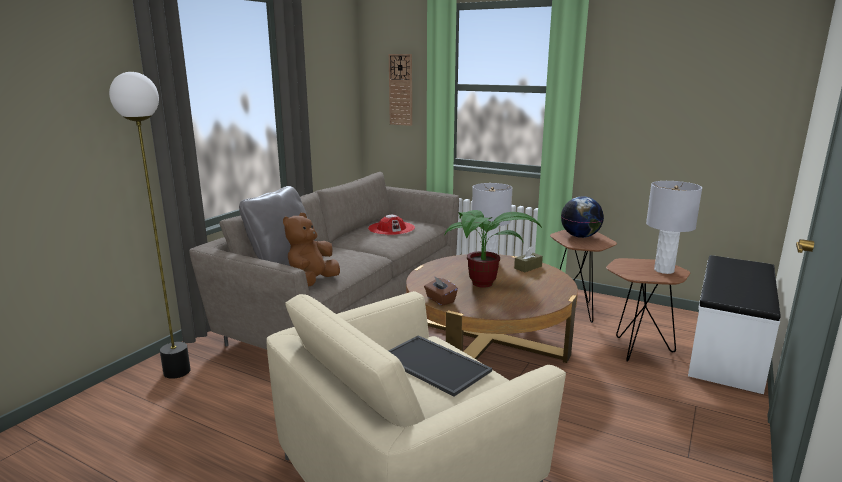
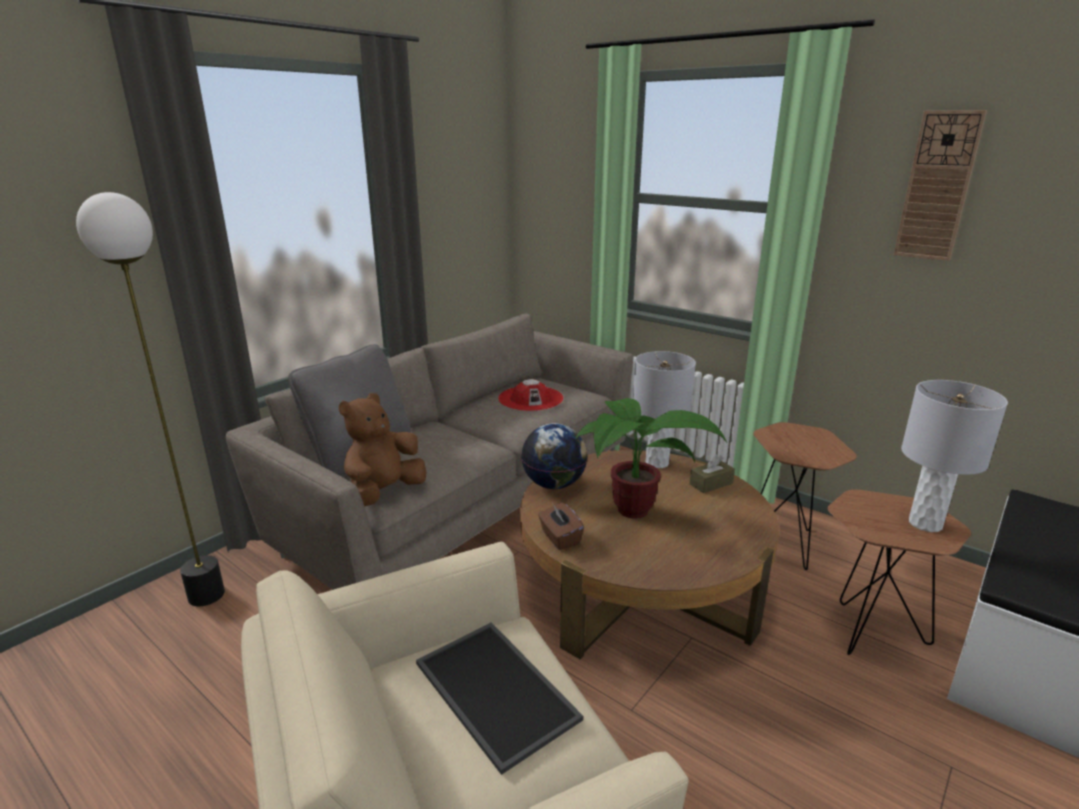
camera: 10 degrees right, 5 degrees up
(401, 90) = (562, 198): wall clock -> wall clock (937, 187)
(580, 236) = (800, 439): globe -> globe (554, 484)

